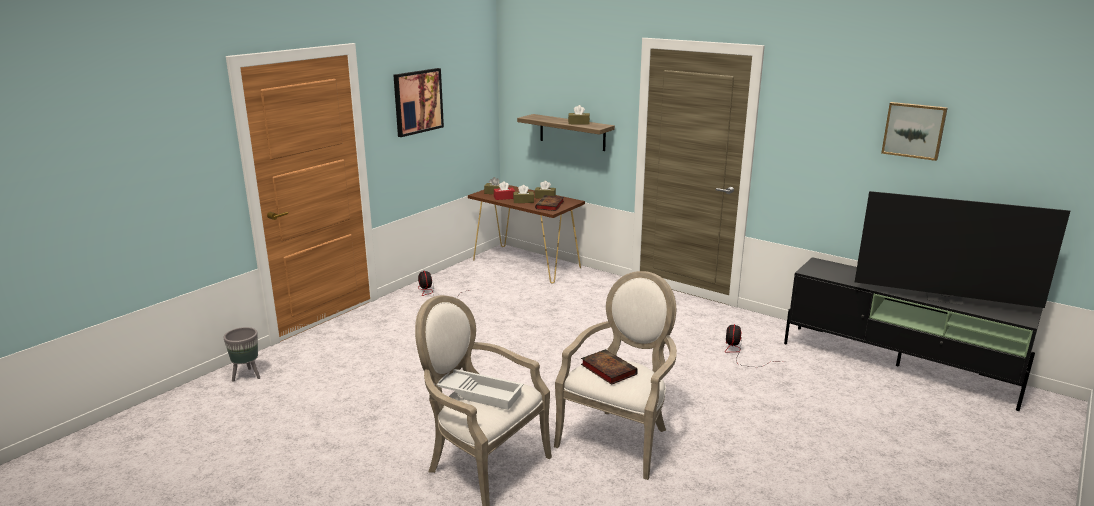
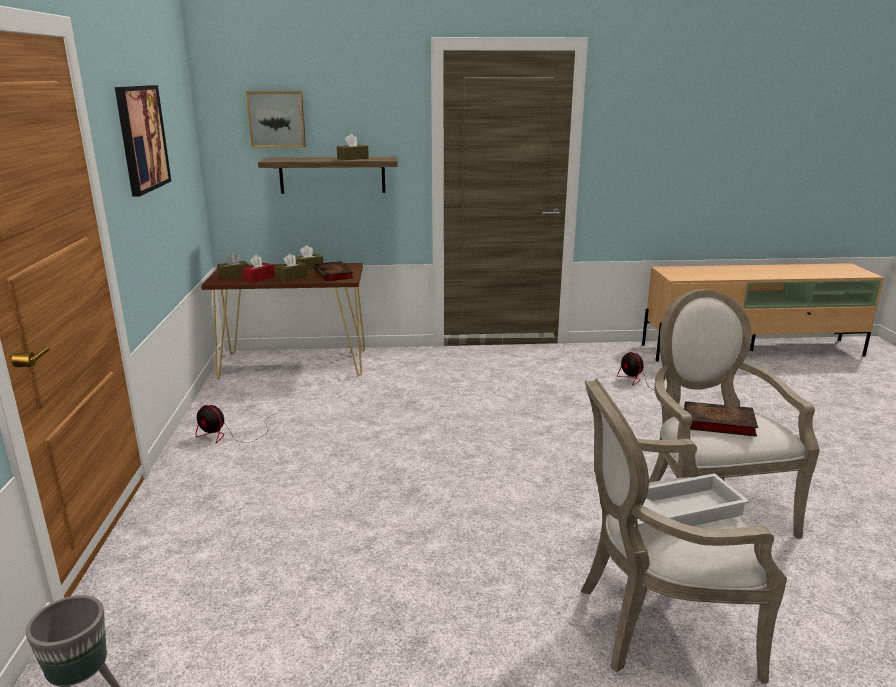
camera: 40 degrees left, 0 degrees up
(898, 366) = (753, 350): black tv stand -> beige tv stand
(914, 130) = (743, 116): picture -> picture (277, 119)
(944, 298) = (795, 272): television -> none

